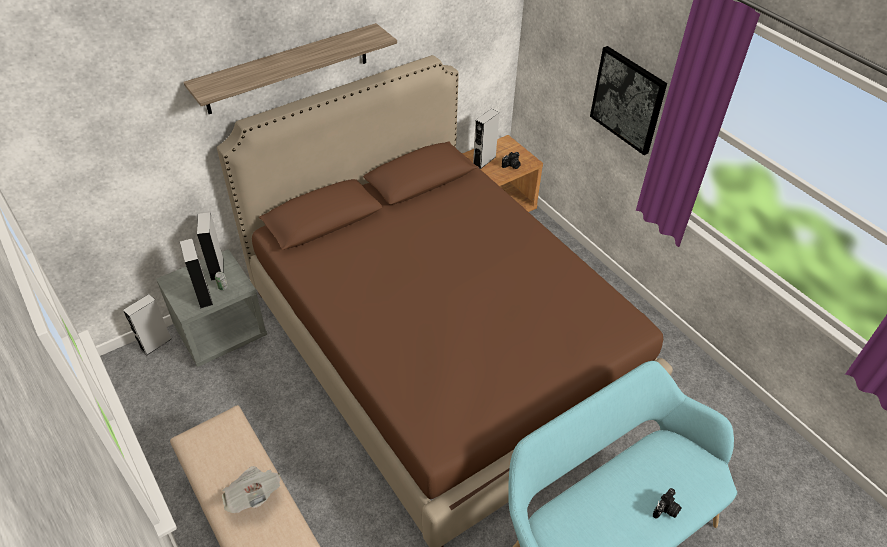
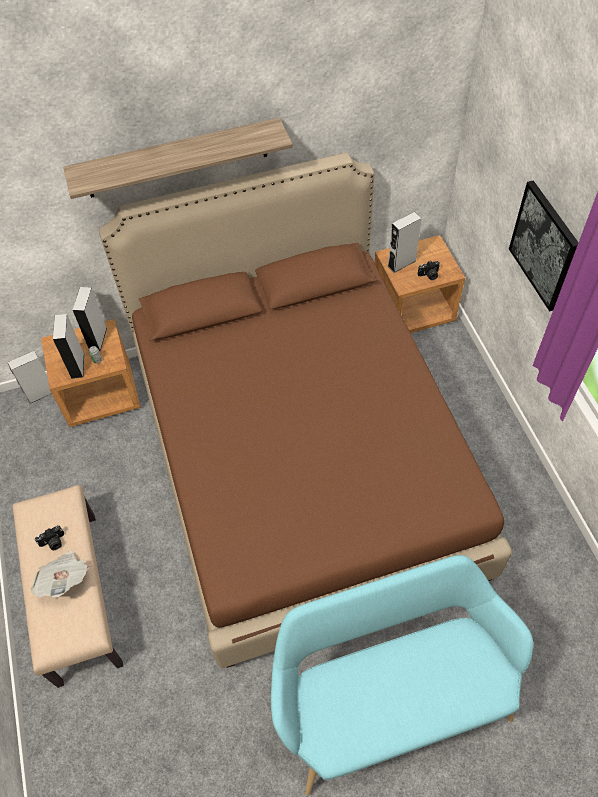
camera: 20 degrees right, 10 degrees up
(221, 332) = (101, 394): grey nightstand -> brown nightstand
(666, 510) = (435, 706): camera -> camera (53, 542)

